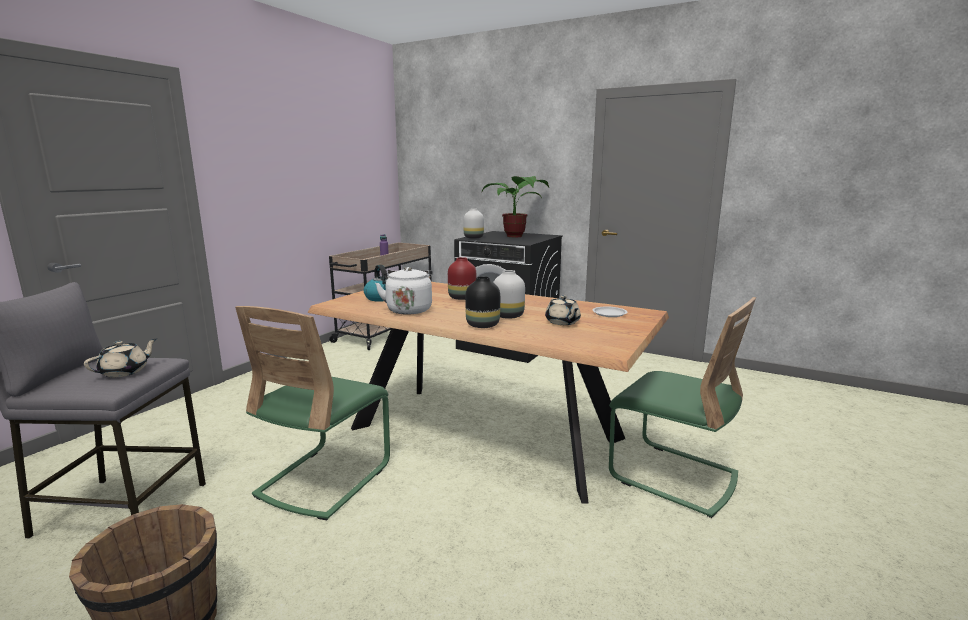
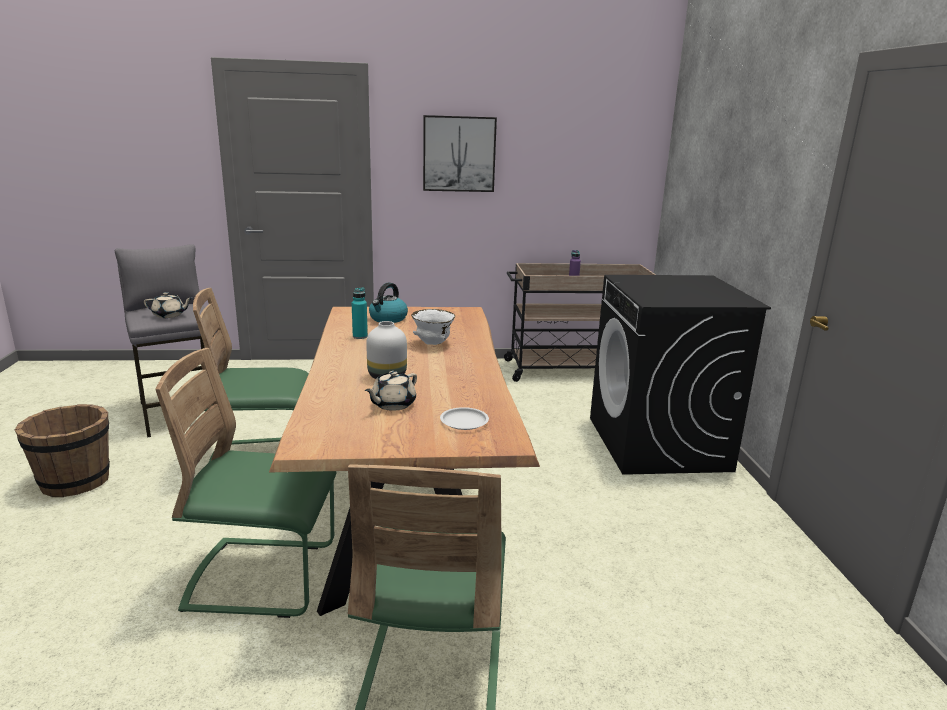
camera: 55 degrees right, 5 degrees up
(271, 163) = (459, 154): none -> picture
(409, 309) = (360, 336): white kettle -> turquoise bottle
(461, 298) = (432, 344): red vase -> white bowl
(474, 238) = (632, 279): white vase -> none
(483, 325) = (339, 374): black vase -> none
(516, 236) = (691, 291): potted plant -> none
(517, 519) = (263, 577): none -> green chair

